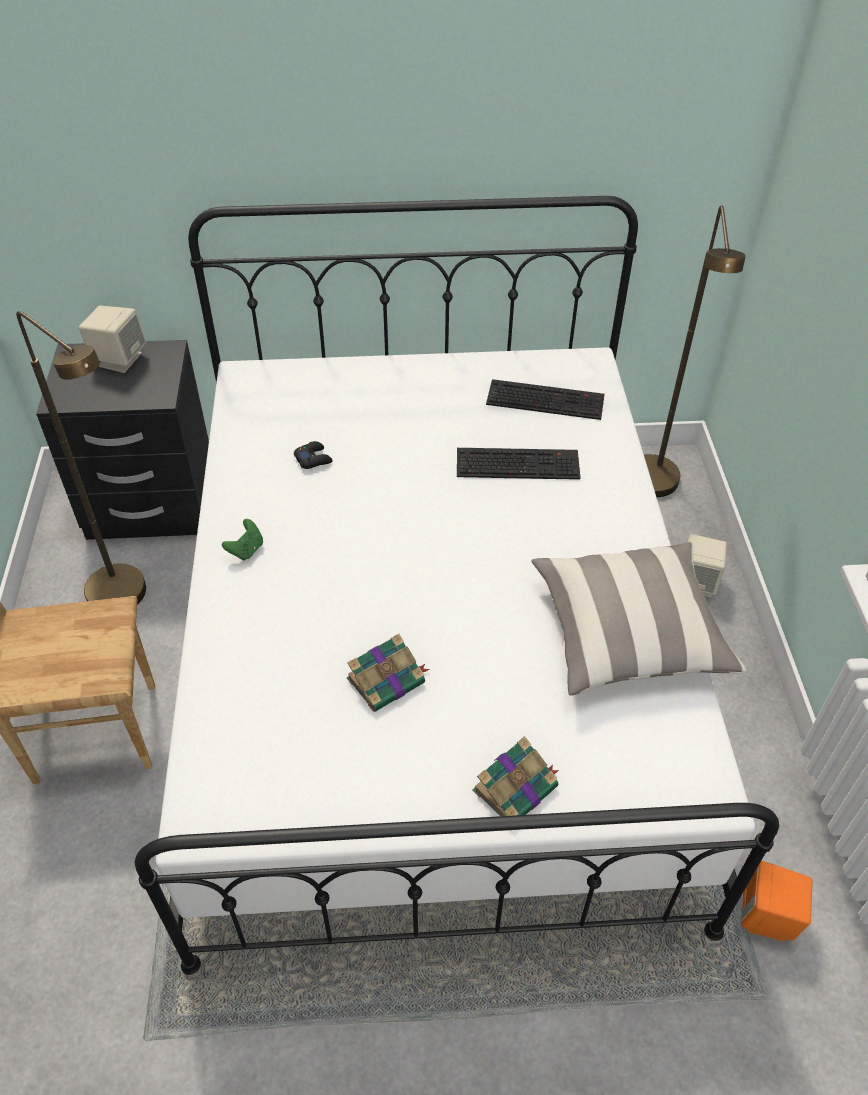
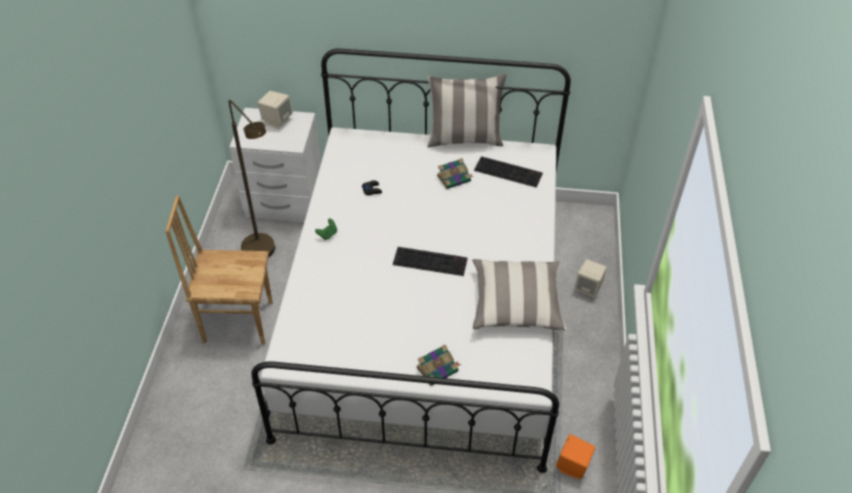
camera: 10 degrees right, 0 degrees up
(152, 505) = (284, 202): black nightstand -> white nightstand
(387, 680) = (386, 310): book -> book (454, 178)
(456, 355) = (464, 139): none -> pillow
(519, 463) = (483, 206): keyboard -> keyboard (431, 261)
(654, 489) = (579, 230): brown floor lamp -> none

